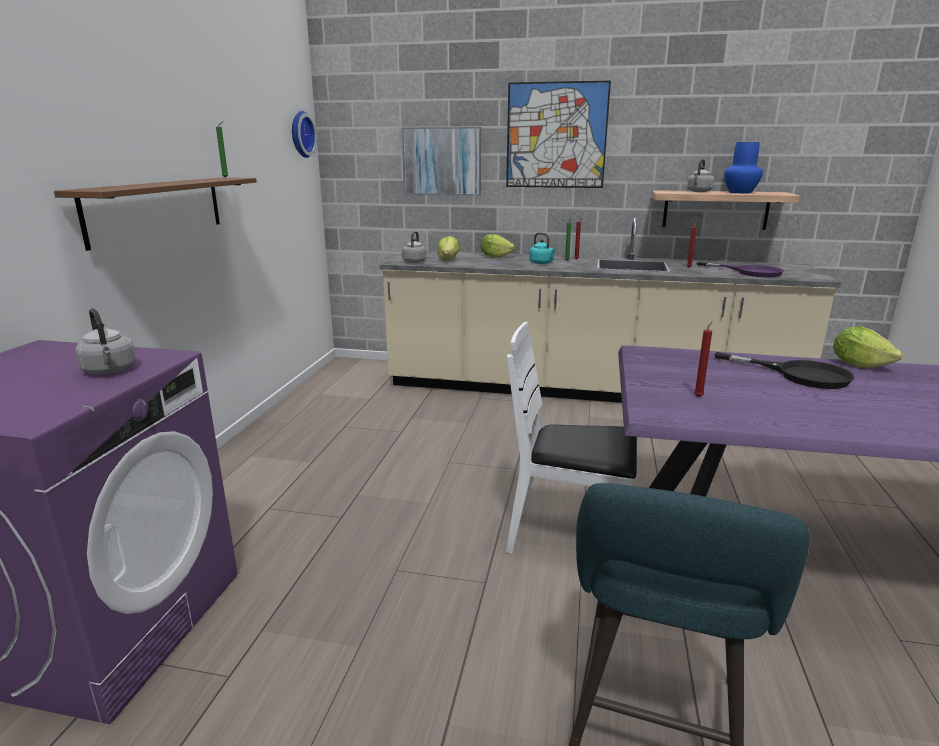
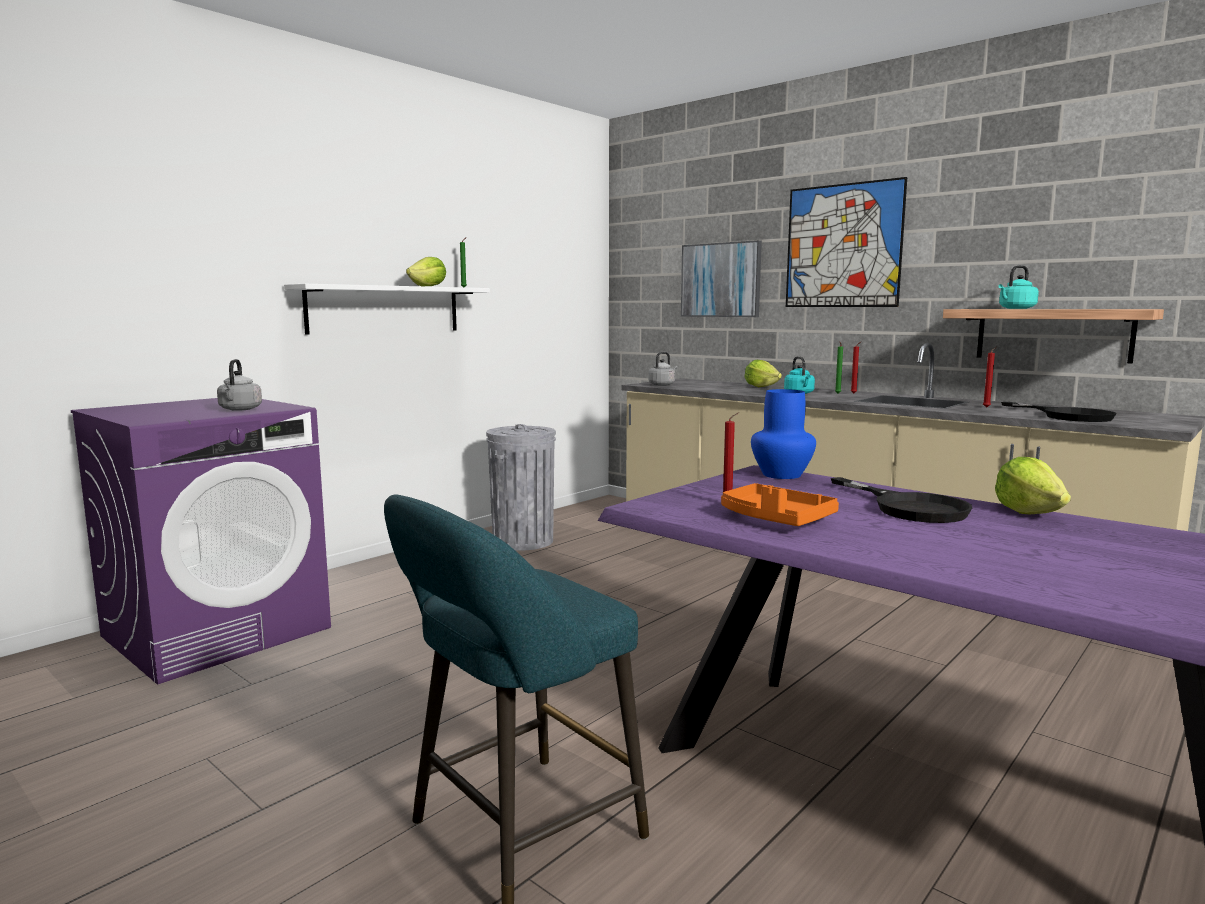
camera: 30 degrees right, 10 degrees down
(157, 209) = (385, 309): brown shelf -> white shelf
(300, 134) = (582, 255): wall clock -> none
(315, 422) = (523, 541): none -> grey trash can
(448, 260) = (700, 386): lettuce -> lettuce (428, 286)
(568, 539) = (641, 680): white chair -> none
(699, 191) = (1016, 308): grey kettle -> turquoise kettle
(740, 192) = (1075, 308): blue vase -> blue vase (782, 475)
(750, 272) = (1067, 416): purple frying pan -> black frying pan
(760, 408) = (775, 519): none -> orange tray

